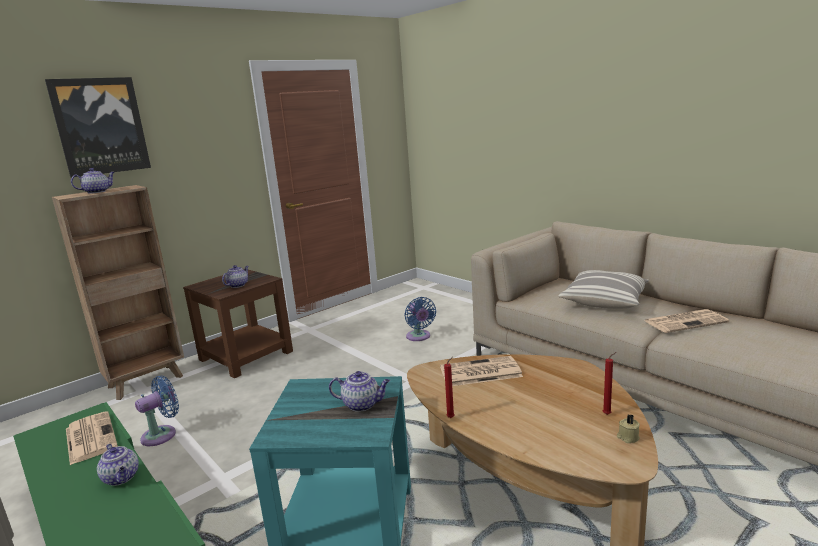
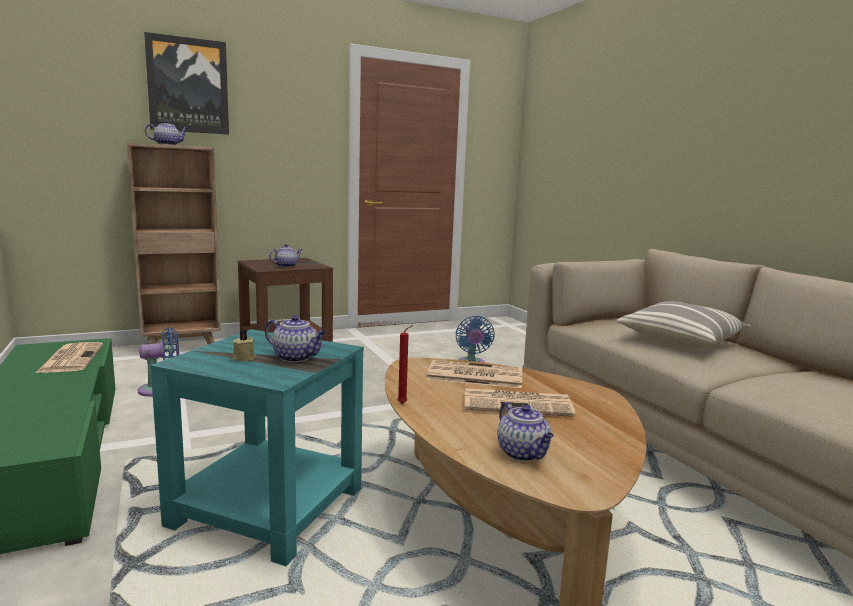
camera: 15 degrees right, 5 degrees down
(122, 478) = (65, 391): teapot -> teapot (524, 454)
(608, 414) = (597, 440): red candle -> none
(627, 437) = (603, 465): beige candle -> beige candle (243, 358)
(685, 321) = (778, 375): newspaper -> newspaper (518, 404)

